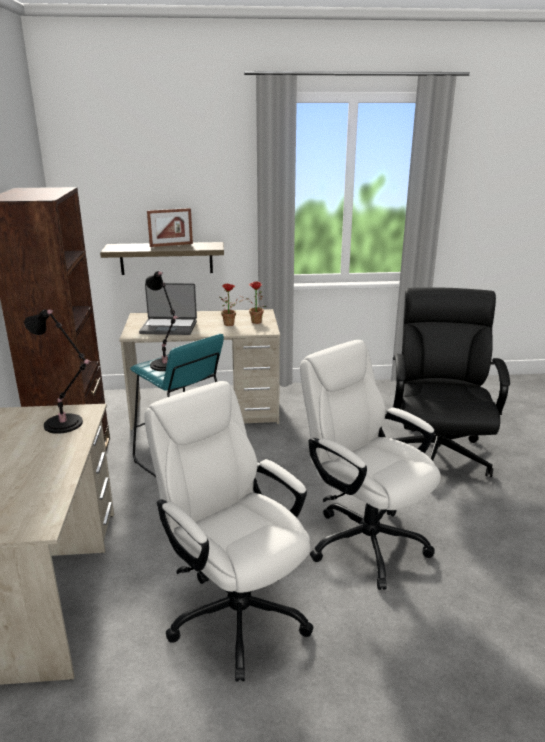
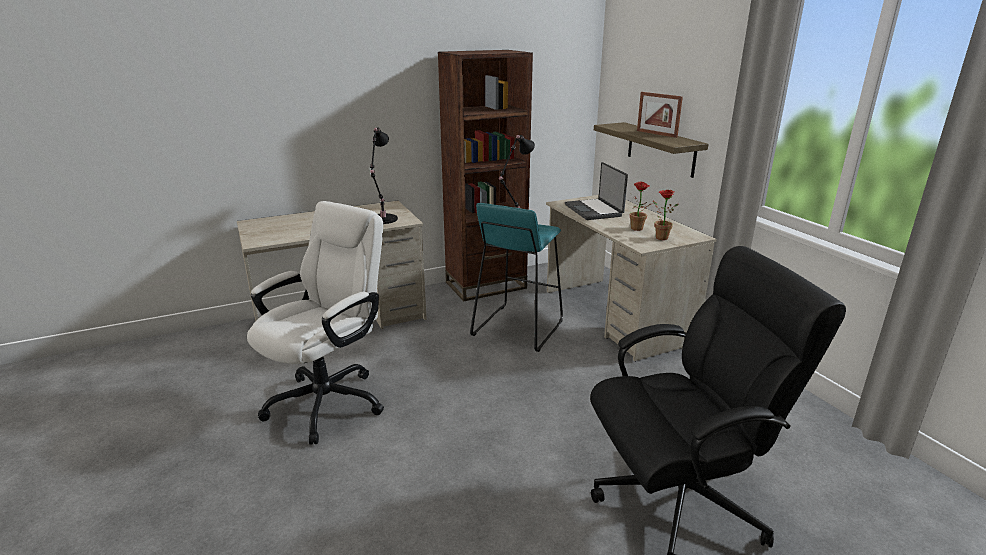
camera: 70 degrees right, 0 degrees up
(363, 541) = (452, 458): white office chair -> none

